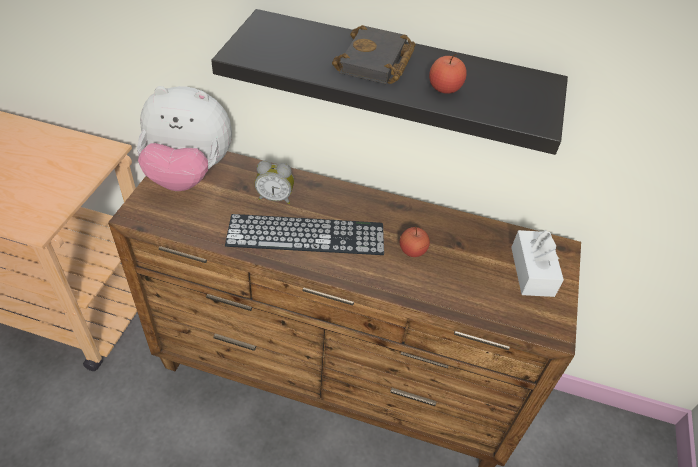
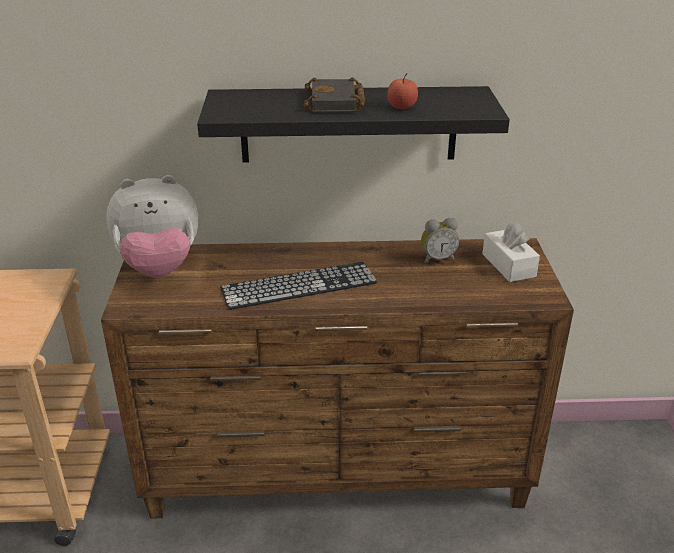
camera: 15 degrees left, 15 degrees down
(275, 197) = (254, 266): alarm clock -> alarm clock (437, 259)
(412, 251) = (400, 275): apple -> none

